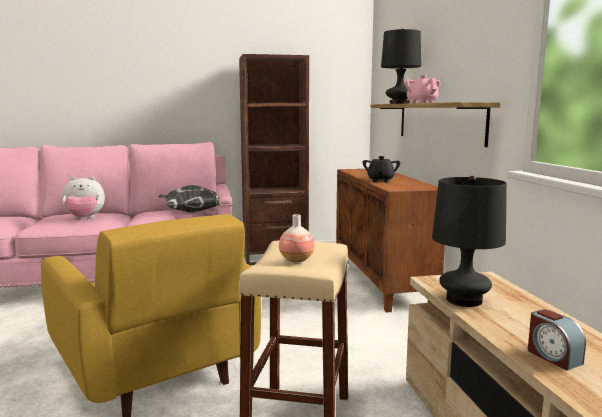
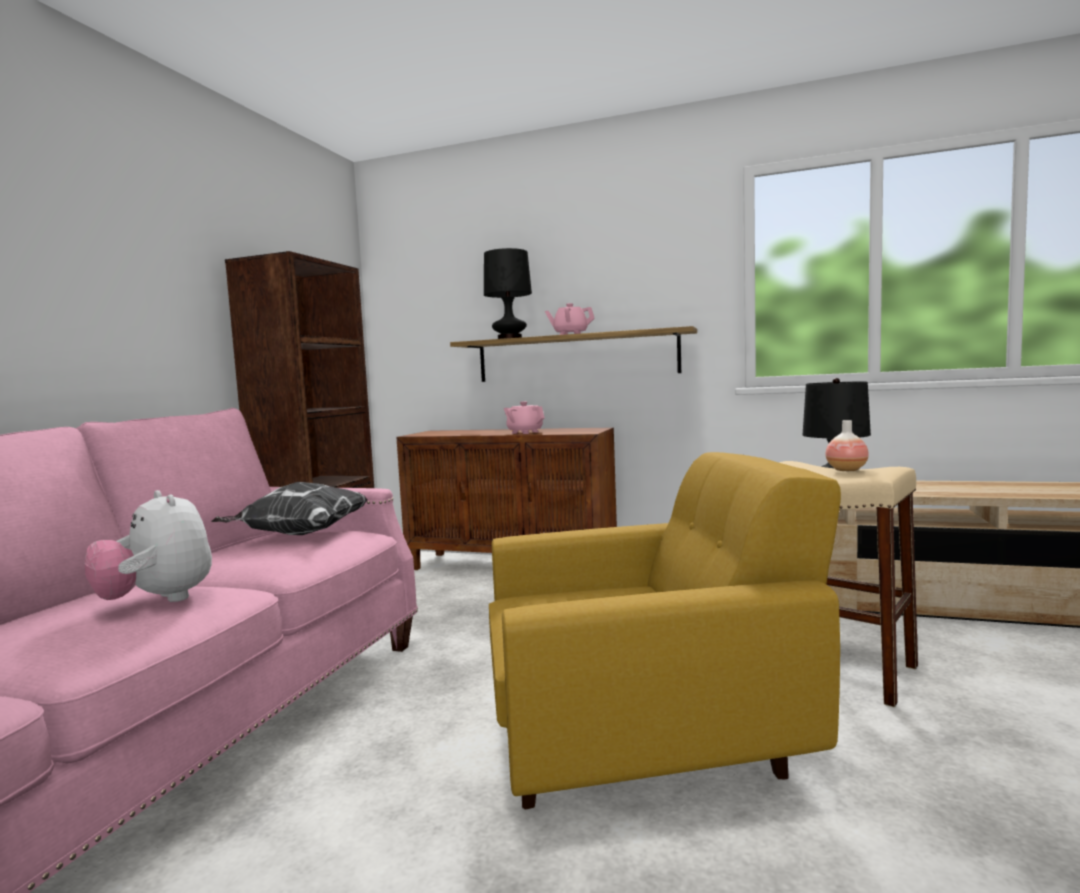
camera: 60 degrees left, 5 degrees down
(84, 219) = (157, 601): plush toy -> plush toy turned 120 degrees clockwise
(380, 181) = (524, 432): black teapot -> pink teapot
(553, 357) = (959, 491): alarm clock -> none

